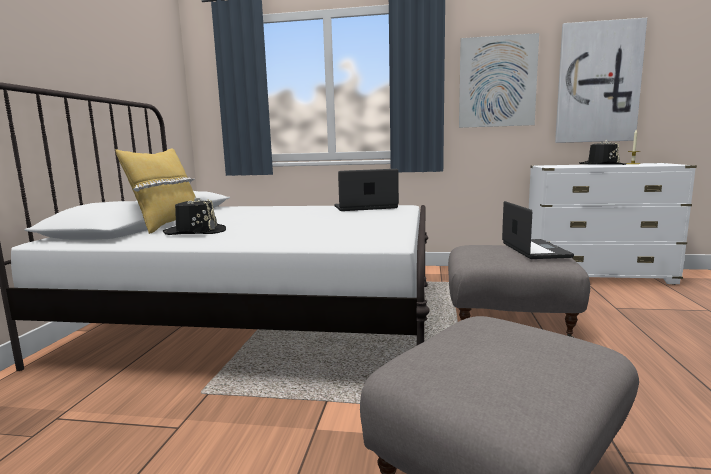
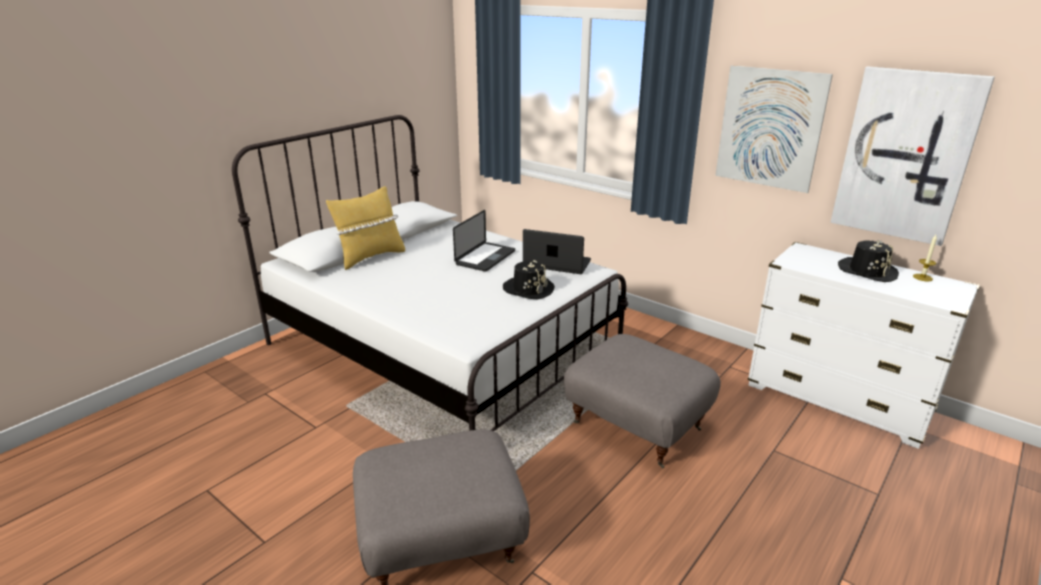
camera: 30 degrees right, 15 degrees up
(195, 232) = (375, 277): black hat -> black hat (528, 289)
(535, 250) = (664, 369): laptop -> laptop (485, 258)

